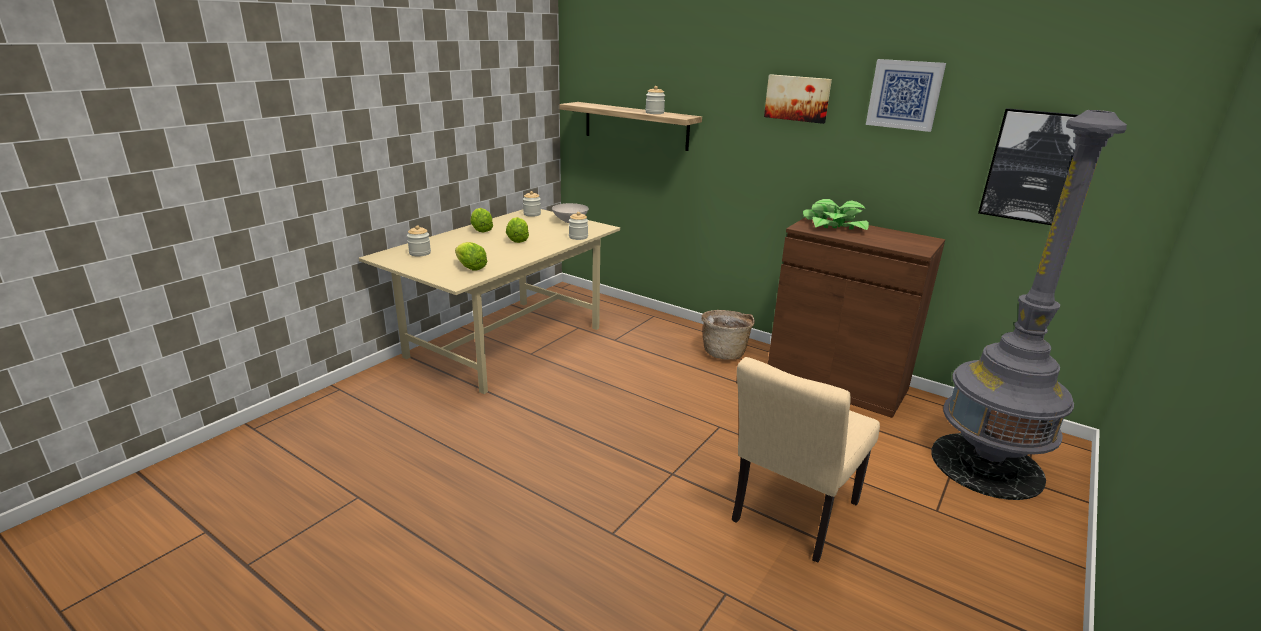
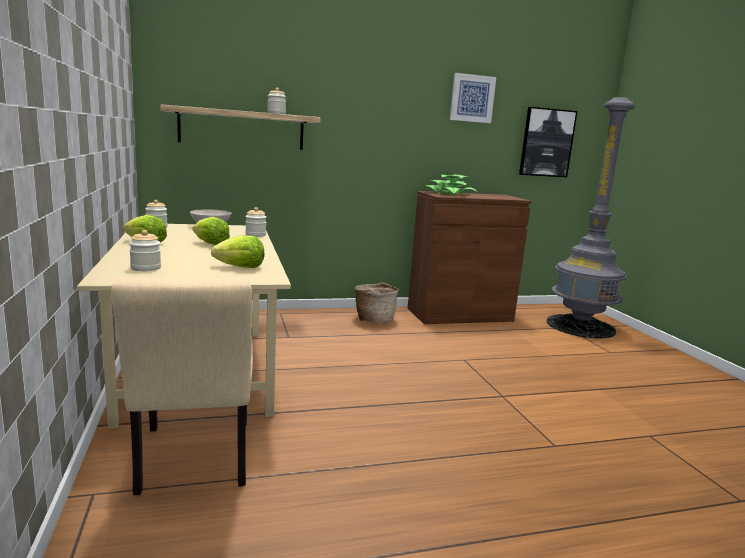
camera: 50 degrees left, 10 degrees down
(790, 517) = (585, 385): beige chair -> beige chair (194, 462)
(797, 98) = (399, 101): picture -> none

